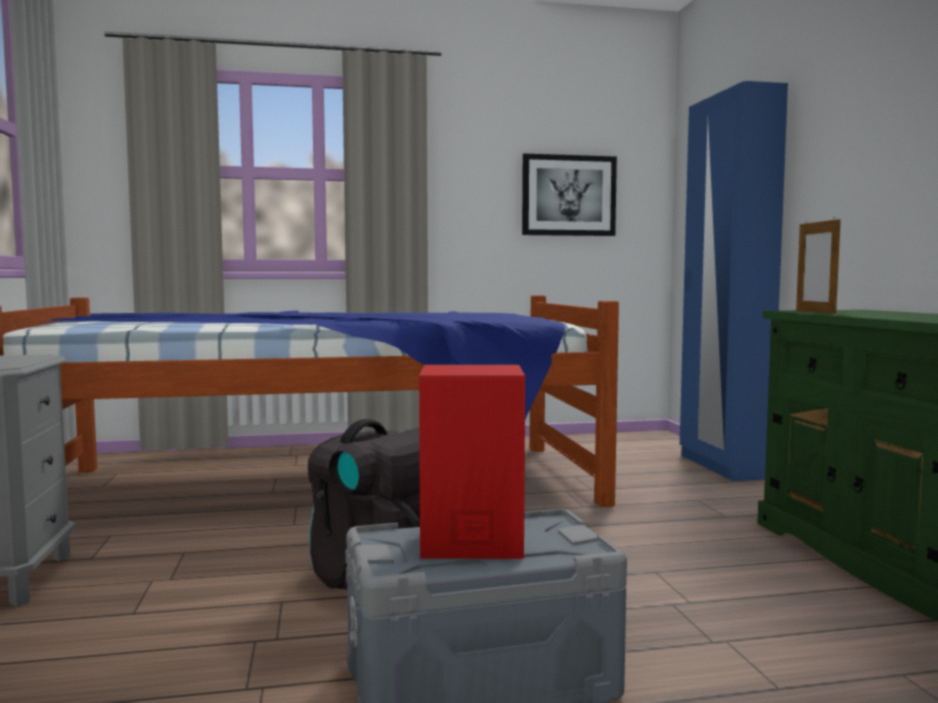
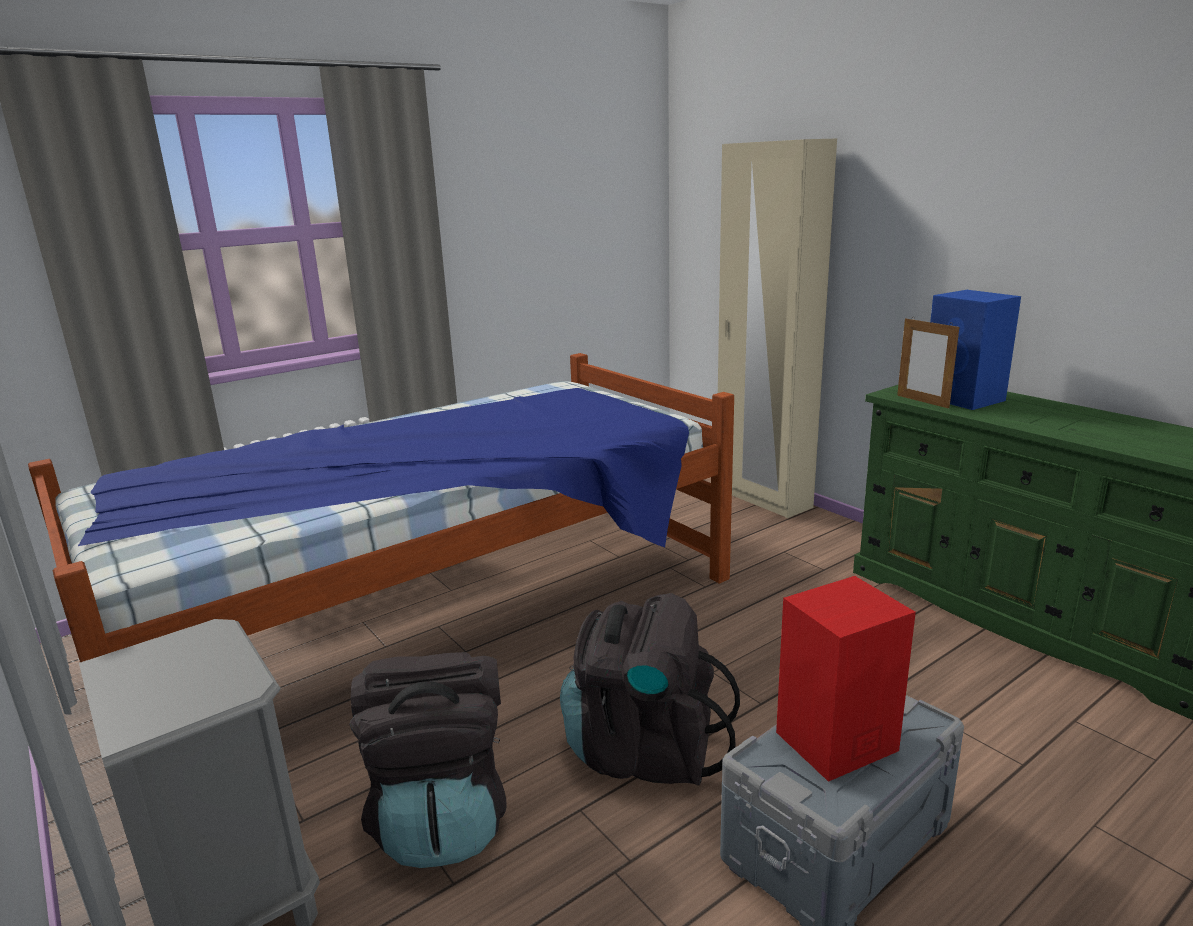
camera: 25 degrees left, 15 degrees up
(179, 578) = (442, 815): none -> black backpack
(568, 195) = (576, 228): picture -> none
(722, 467) = (762, 499): blue wardrobe -> beige wardrobe
(870, 313) = (964, 399): none -> blue speaker

